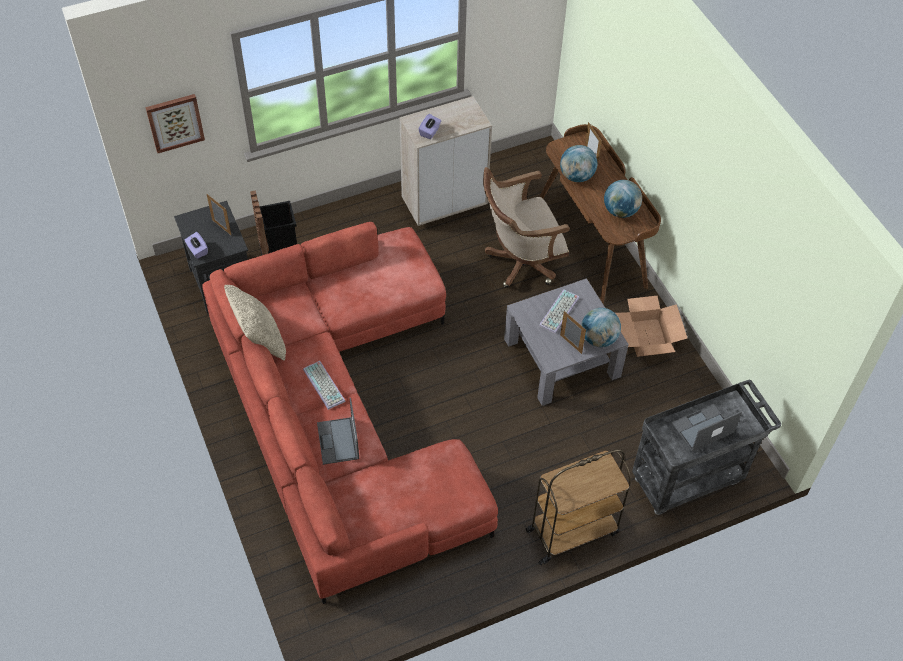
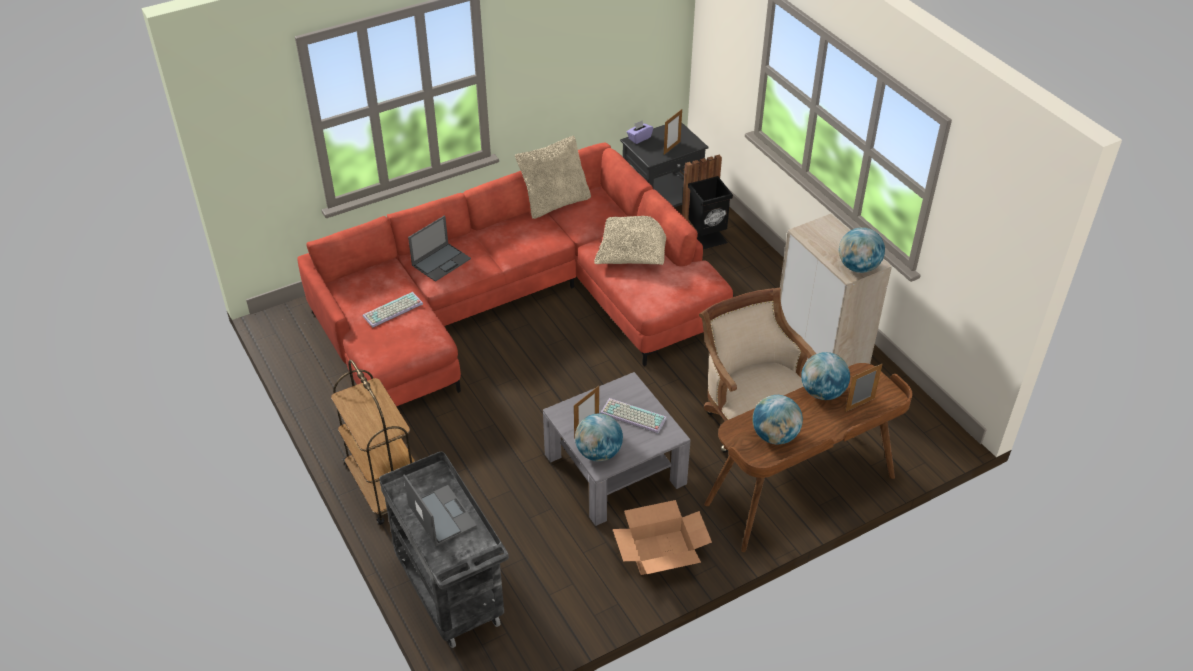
camera: 85 degrees right, 10 degrees down
(175, 122) = (721, 42): picture -> none
(325, 385) = (505, 246): keyboard -> keyboard (392, 311)
(338, 441) = (441, 262): laptop -> laptop turned 150 degrees clockwise
(350, 285) = (633, 250): none -> beige pillow
(430, 132) = (816, 237): purple tissue box -> none
(472, 115) = (858, 267): none -> globe

